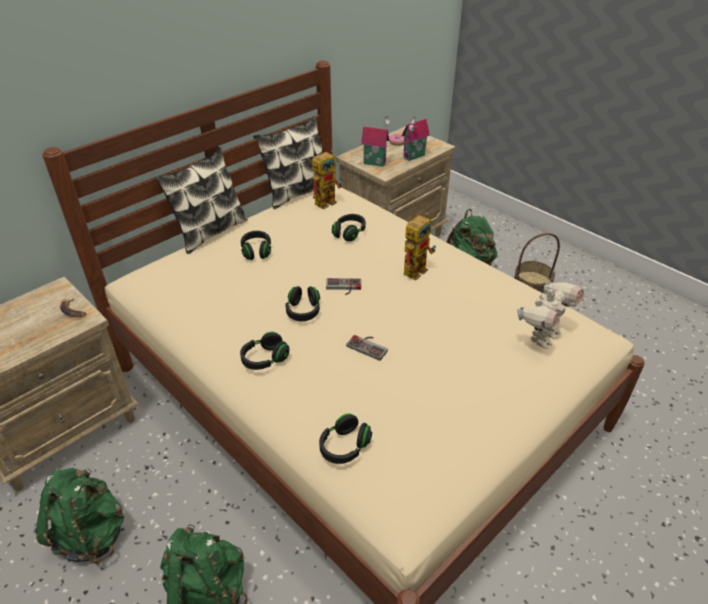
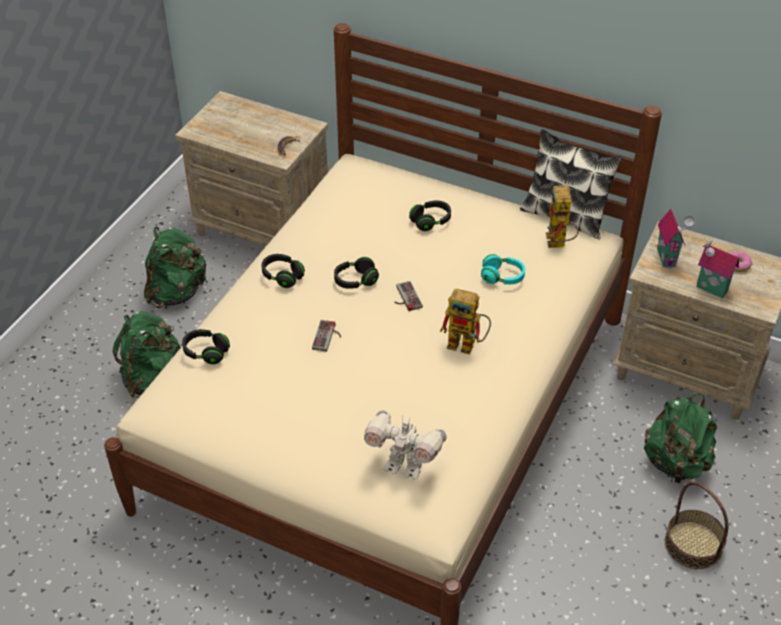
camera: 70 degrees right, 5 degrees up
(210, 232) = (449, 181): pillow -> none
(328, 201) = (558, 244): toy robot -> toy robot turned 60 degrees clockwise
(349, 233) = (502, 277): black headphones -> turquoise headphones

